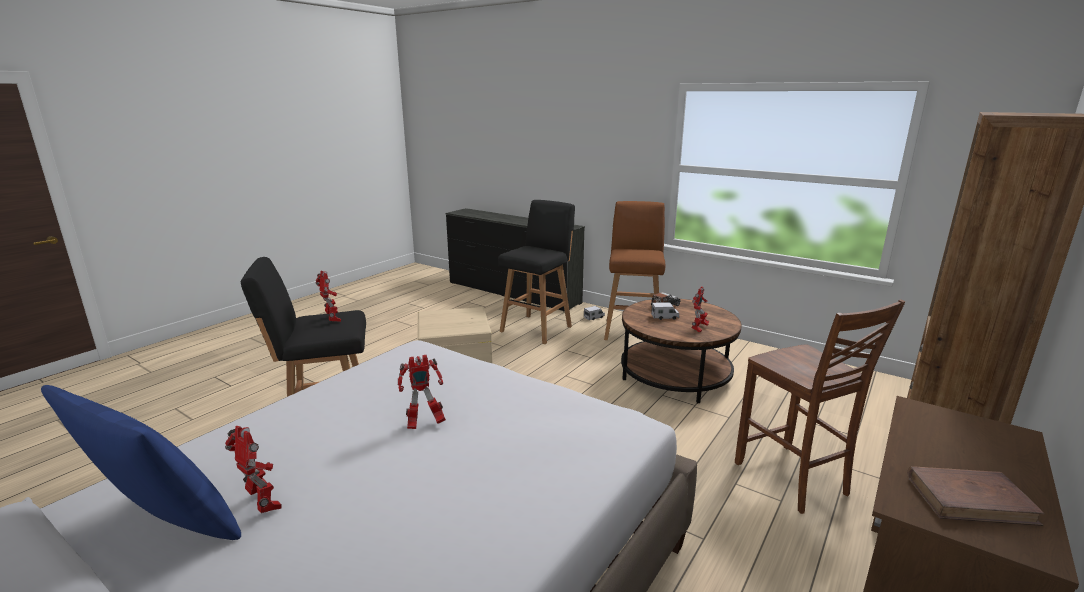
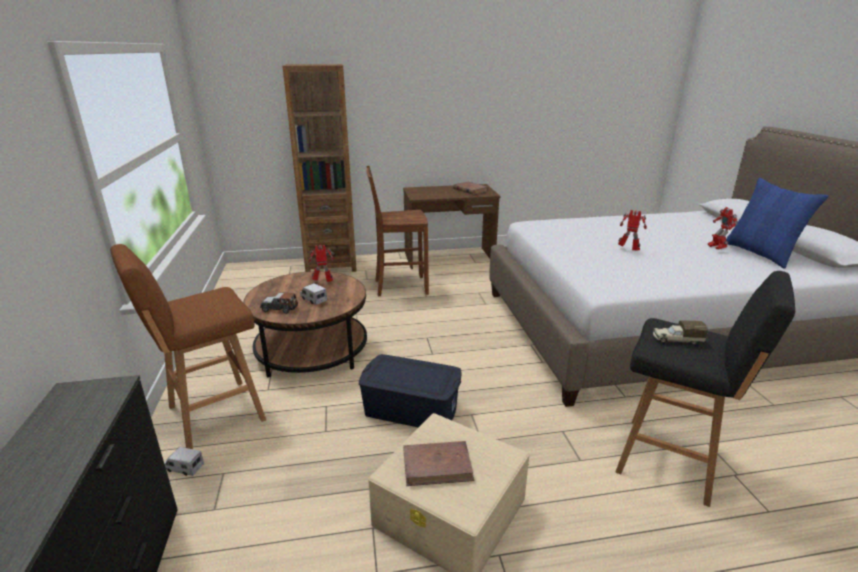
camera: 135 degrees left, 5 degrees up
(333, 319) = (676, 340): toy robot -> toy truck
(458, 318) = (437, 466): none -> brown book
(537, 328) = (277, 497): black stool -> none
(541, 379) = (411, 408): none -> blue storage box
(792, 479) = (399, 286): brown chair -> brown chair turned 120 degrees counterclockwise

